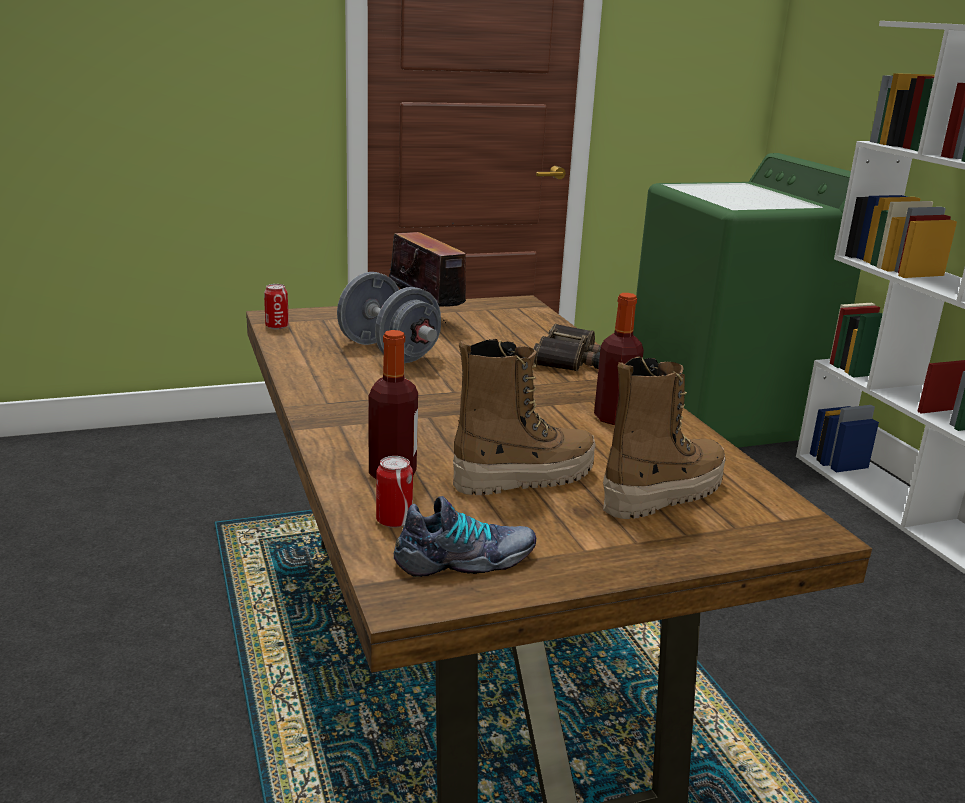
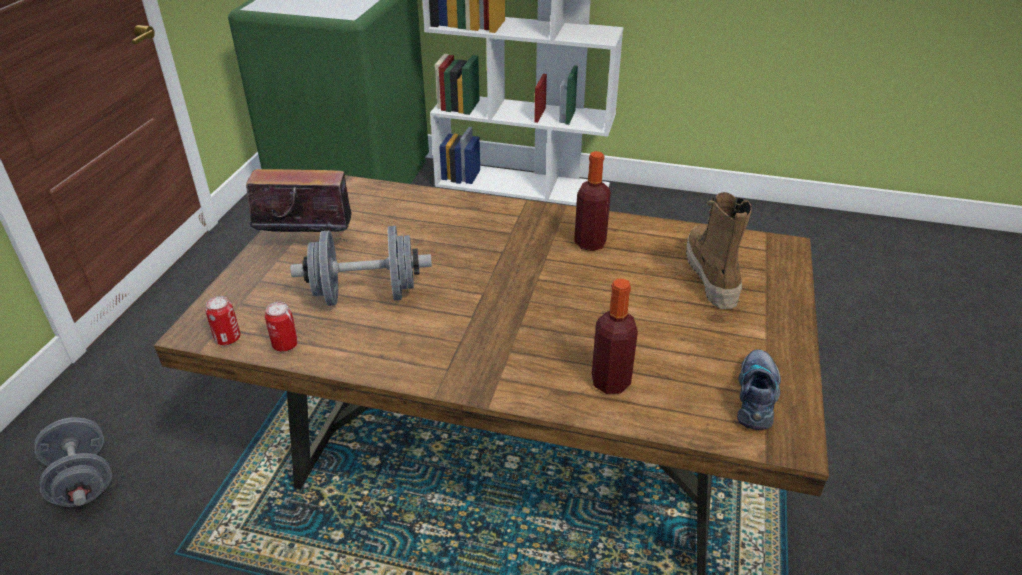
camera: 55 degrees left, 15 degrees up
(250, 459) = (83, 480): none -> grey dumbbell
(394, 521) = (684, 408): can -> can (285, 344)
(524, 477) = (654, 321): boot -> none
(570, 359) = (471, 215): binoculars -> none

